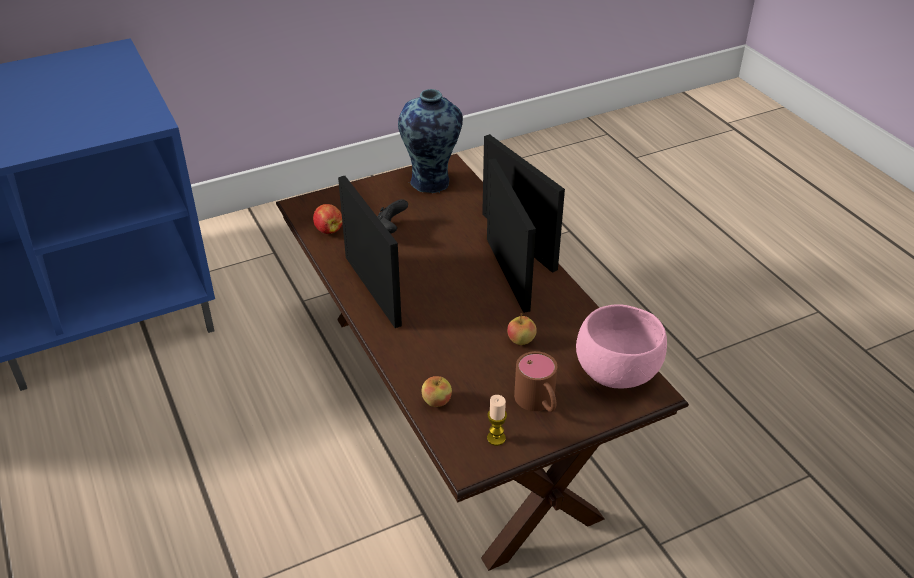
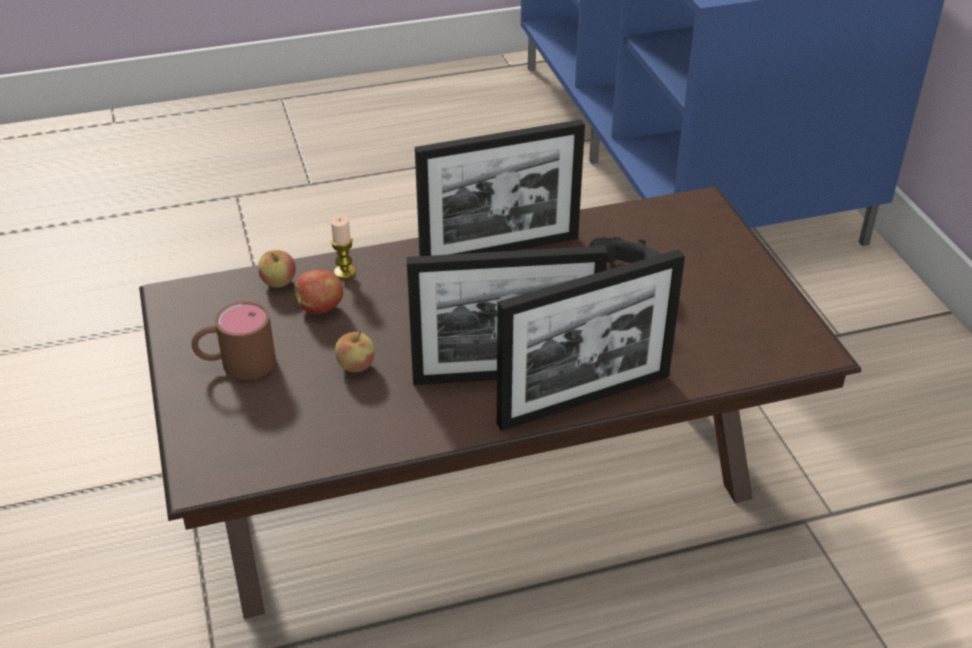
camera: 100 degrees right, 0 degrees up
(328, 230) = (640, 222): apple -> apple (321, 307)
(431, 183) = (757, 325): vase -> none
(496, 438) = (198, 320): candle -> candle (344, 272)
(616, 372) = (255, 448): pink bowl -> none

